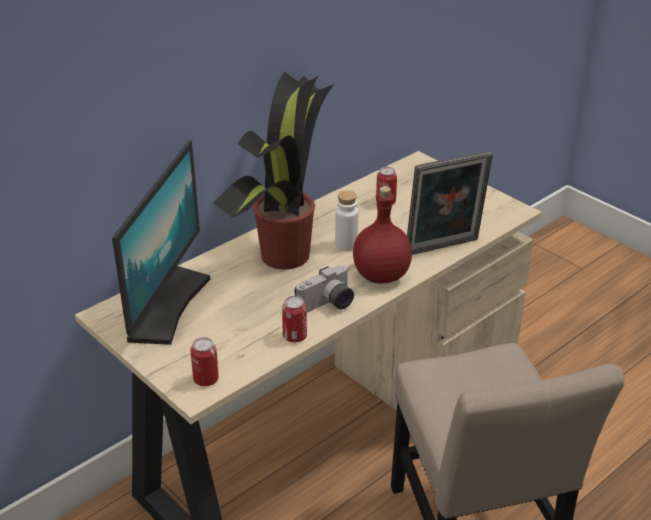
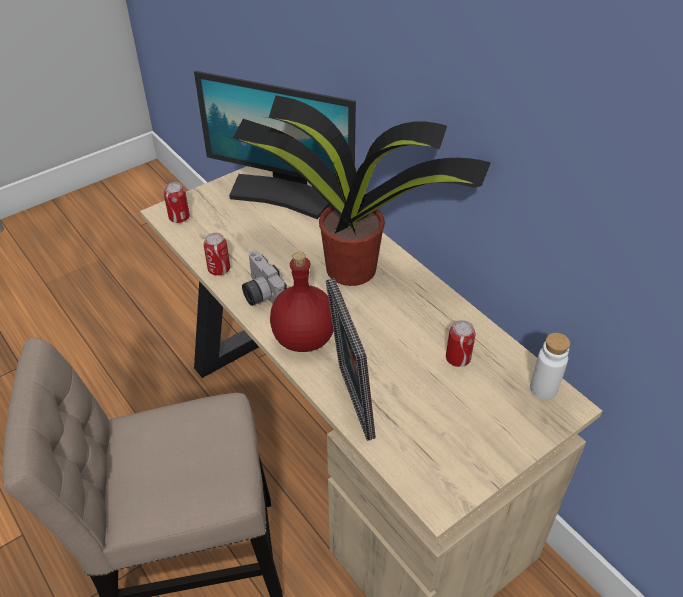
camera: 95 degrees right, 10 degrees up
(346, 244) = (366, 315): white bottle -> white bottle (543, 388)

